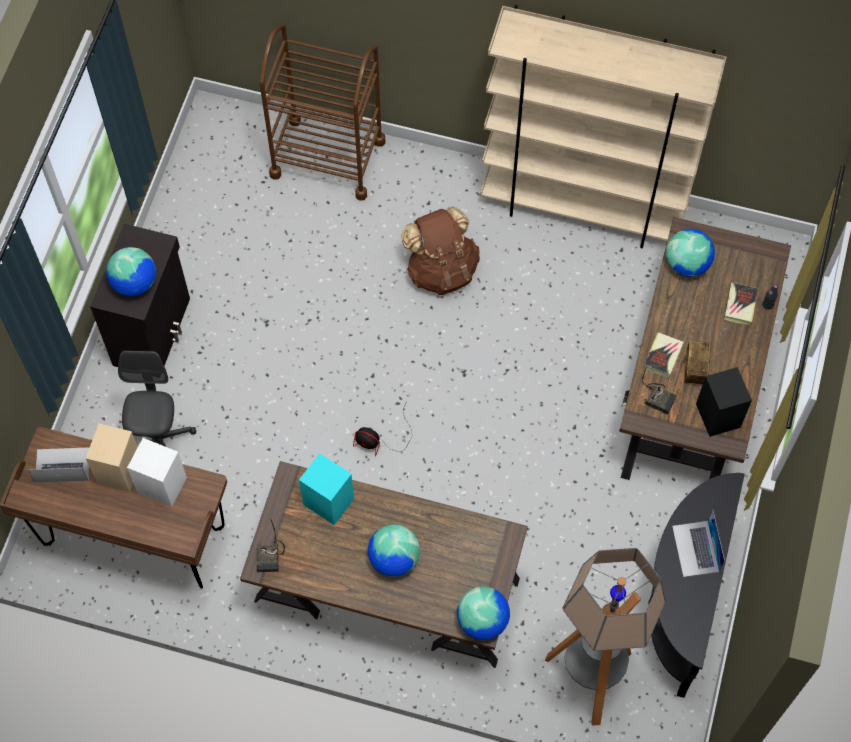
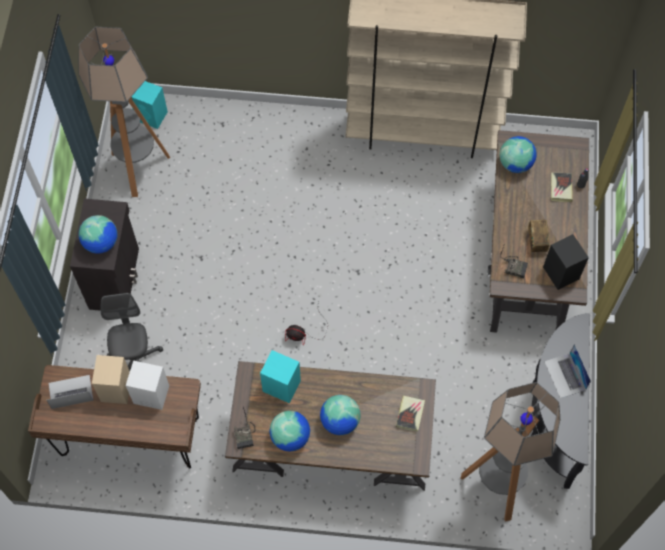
camera: 10 degrees left, 0 degrees up
(209, 195) = (139, 168): none -> floor lamp
(239, 131) = (152, 116): none -> turquoise speaker
(327, 158) = (224, 126): brown cart -> none
(441, 269) = (326, 197): brown backpack -> none
(483, 621) = (416, 457): globe -> globe (290, 437)
(663, 356) = (511, 235): book -> book (410, 414)

